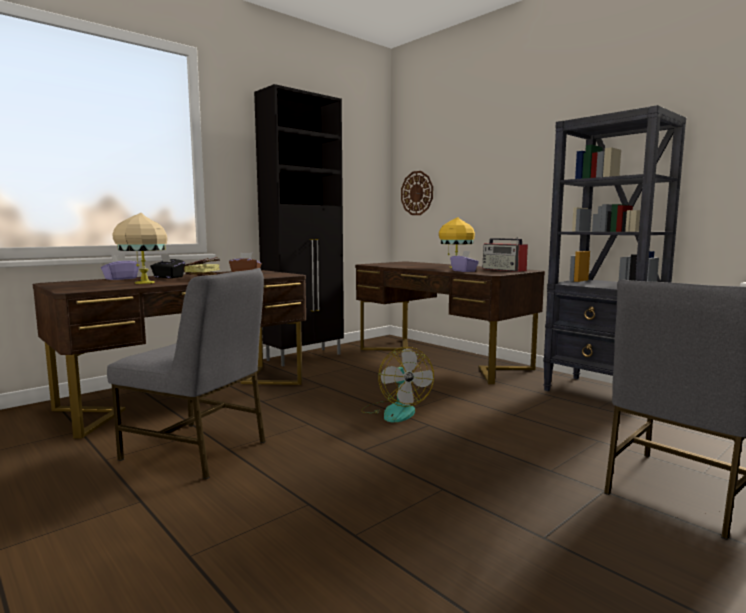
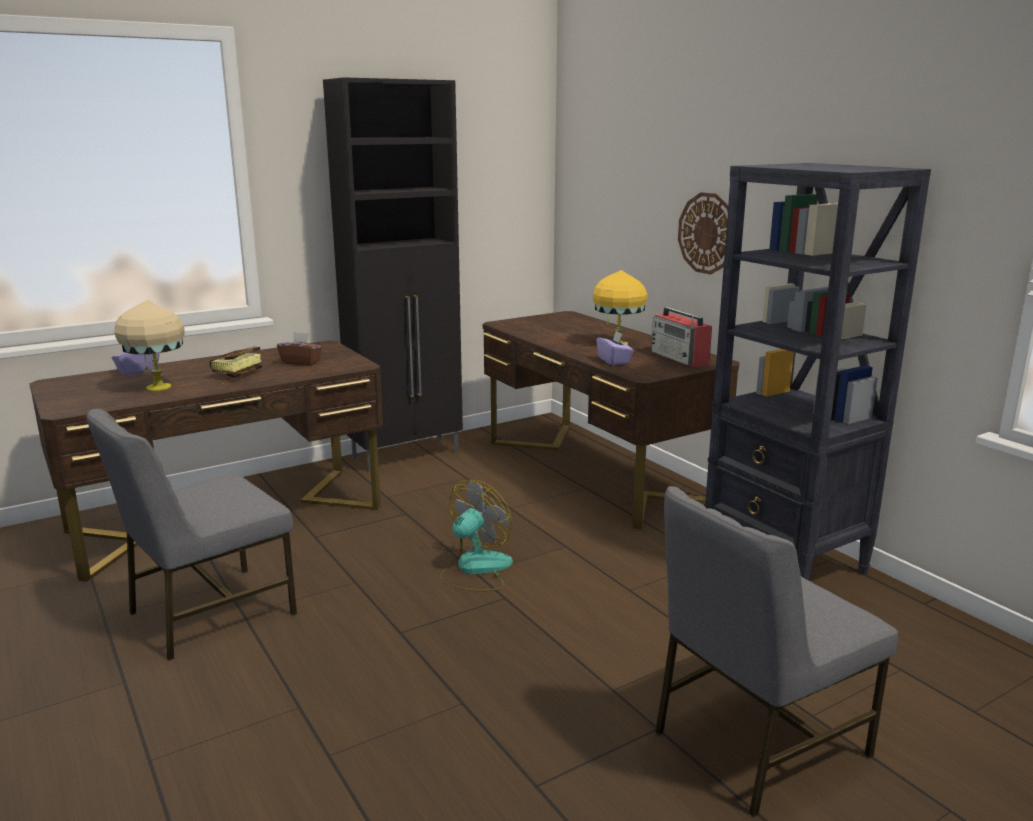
camera: 10 degrees right, 10 degrees up
(168, 277) = (197, 368): black tissue box -> none
(197, 450) = (208, 613): grey chair -> grey chair turned 105 degrees clockwise
(395, 411) = (475, 569): fan -> fan turned 135 degrees counterclockwise
(417, 193) = (587, 208): wall clock -> wall clock (707, 233)

